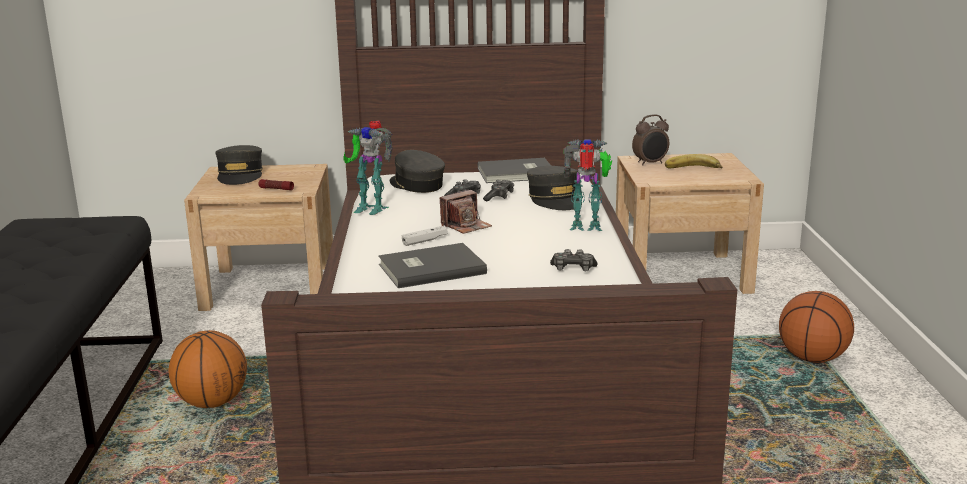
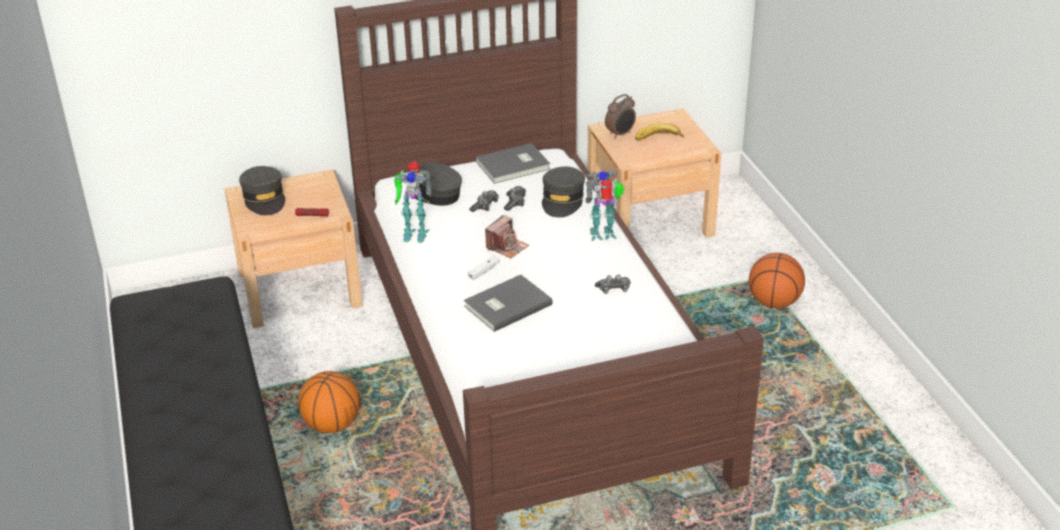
camera: 15 degrees left, 15 degrees up
(555, 199) = (562, 200): grey cap -> grey cap turned 45 degrees clockwise

